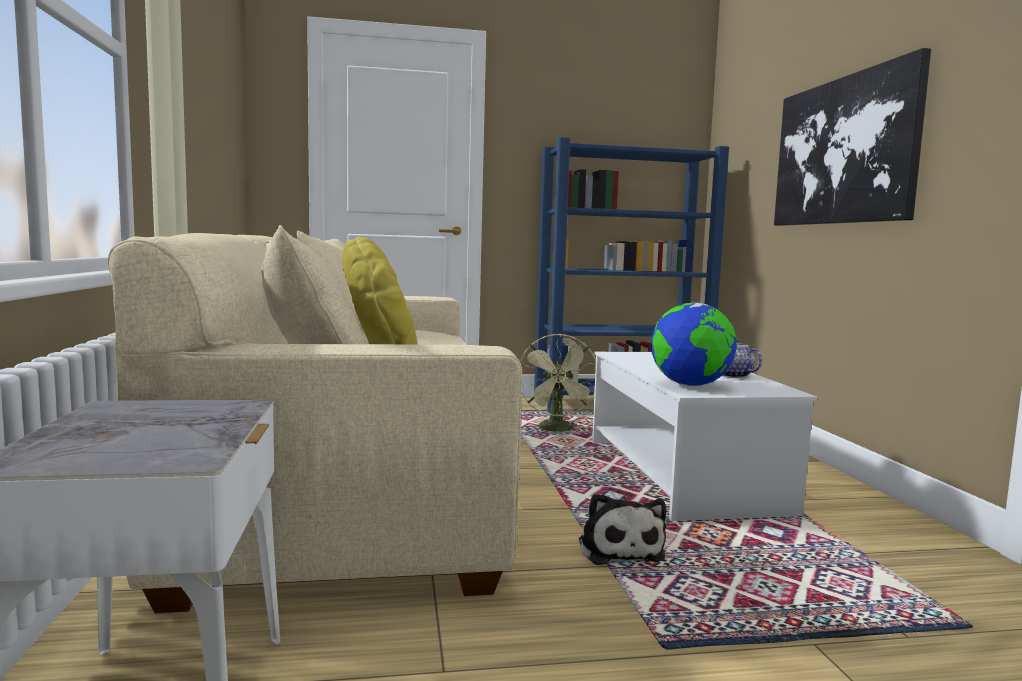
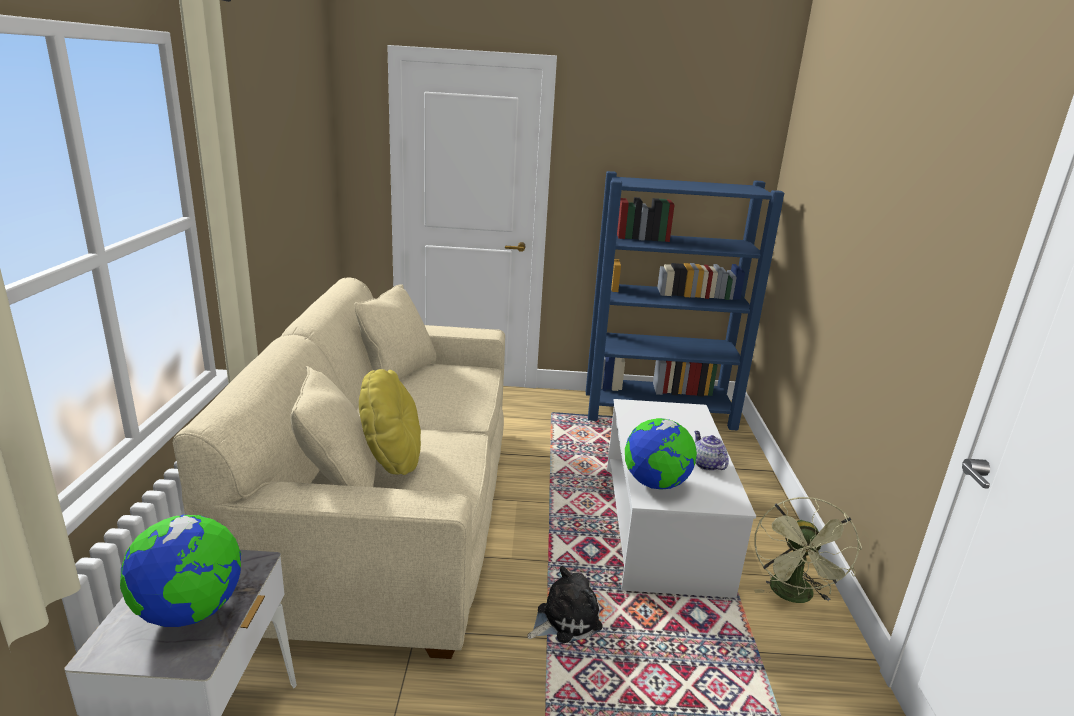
camera: 10 degrees right, 15 degrees up
(158, 433) = (190, 612): none -> globe
(557, 430) = (585, 447): green fan -> green fan (794, 596)
(619, 549) = (564, 619): plush toy -> plush toy turned 120 degrees counterclockwise
(843, 151) = (860, 257): picture -> none

